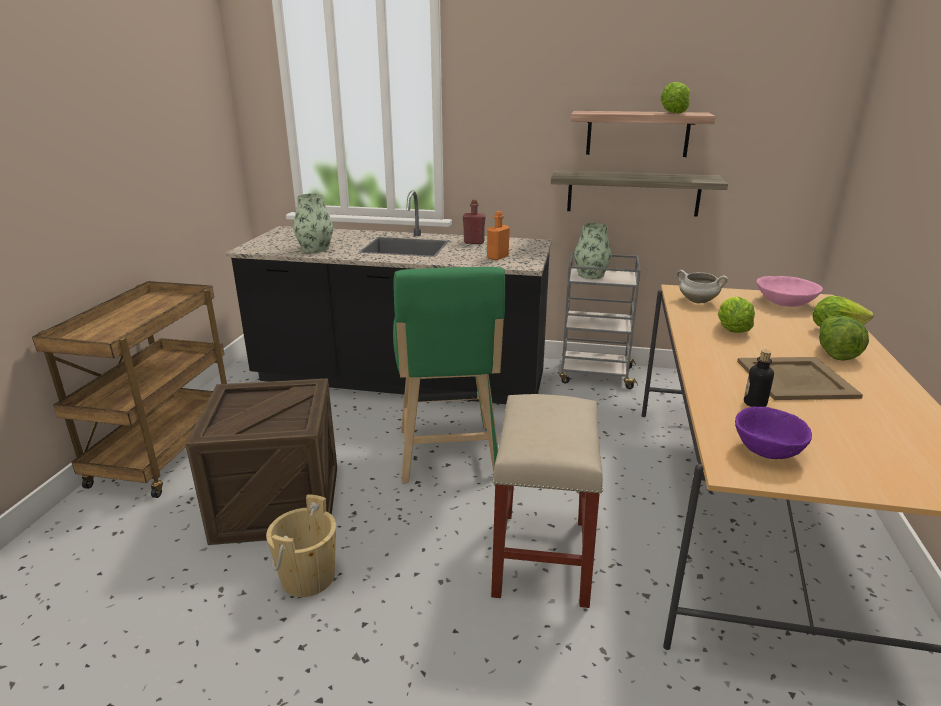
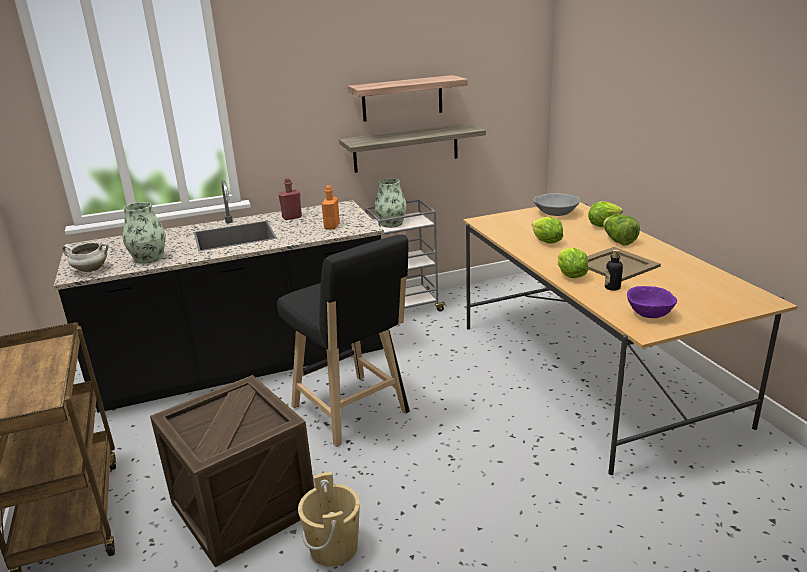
camera: 30 degrees left, 0 degrees up
(448, 457) = (353, 412): green stool -> black stool
(541, 555) = (489, 453): beige stool -> none
(673, 113) = (433, 79): lettuce -> lettuce (570, 275)
(697, 301) = (502, 226): white cooking pot -> white cooking pot (90, 270)
(784, 303) = (555, 213): pink bowl -> grey bowl

